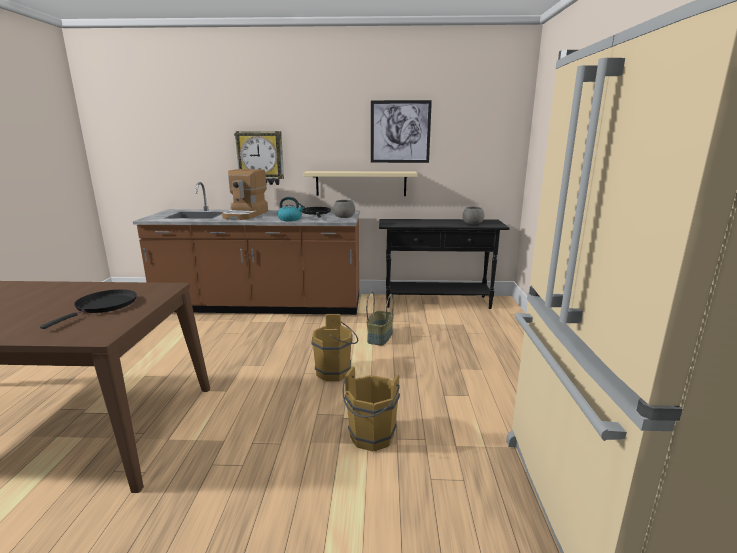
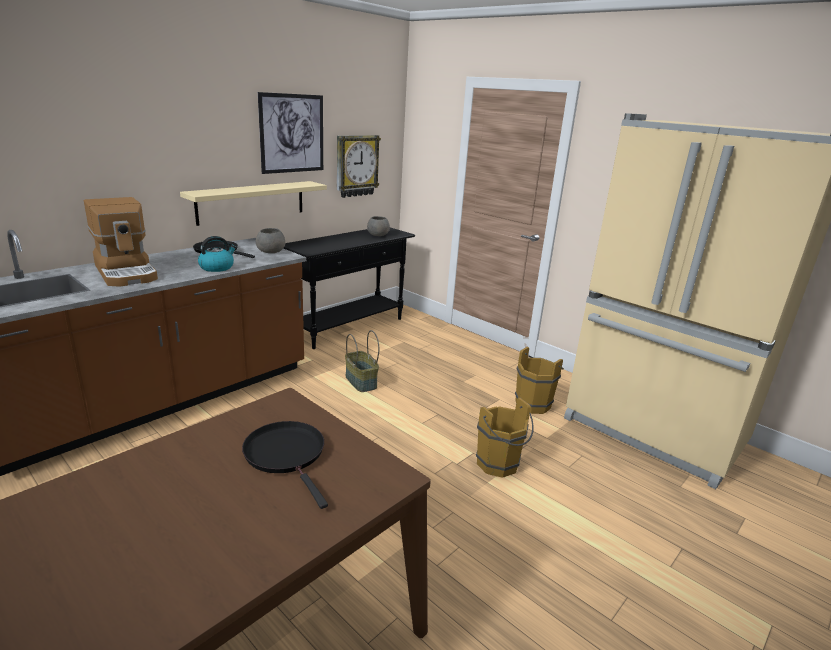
camera: 50 degrees left, 5 degrees up
(260, 158) = (104, 177): wall clock -> wall clock (356, 166)
(336, 372) = (384, 431): brown bucket -> brown bucket (534, 403)

